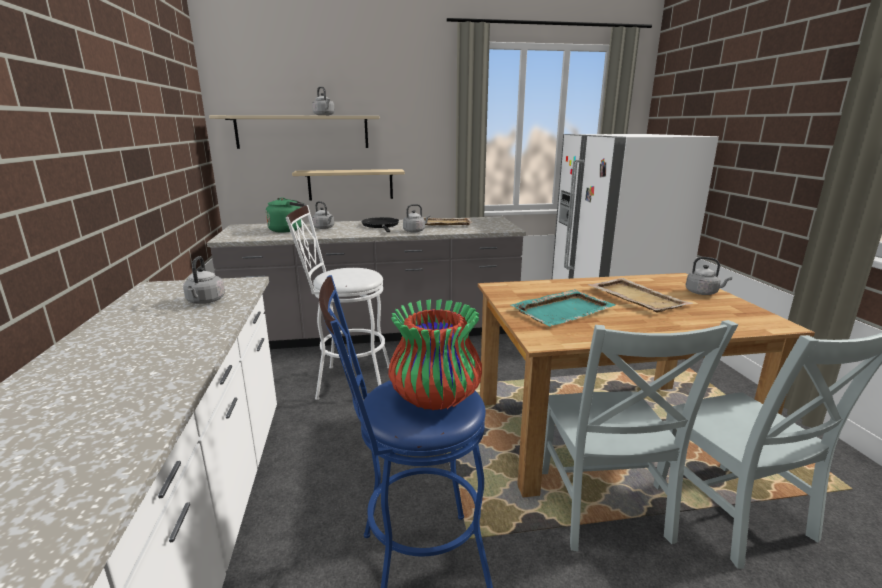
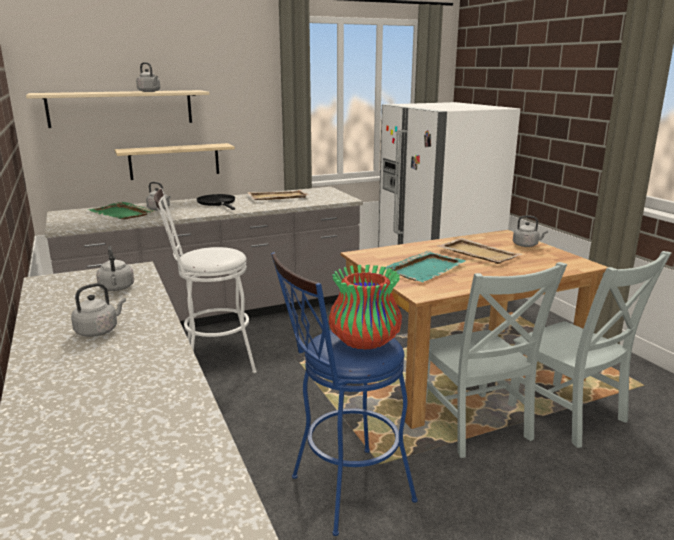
camera: 15 degrees left, 0 degrees up
(288, 230) = (121, 213): green kettle -> green tray
(415, 231) = (257, 207): grey kettle -> grey kettle (99, 331)

